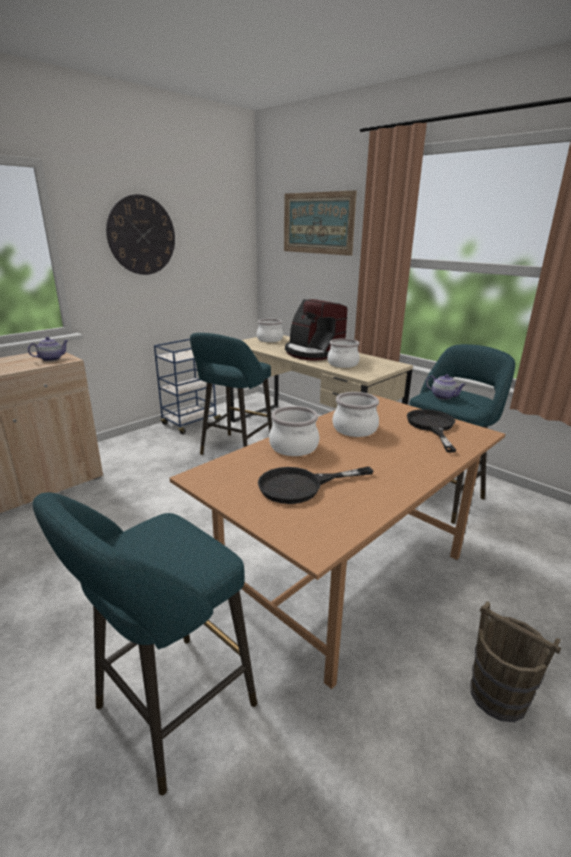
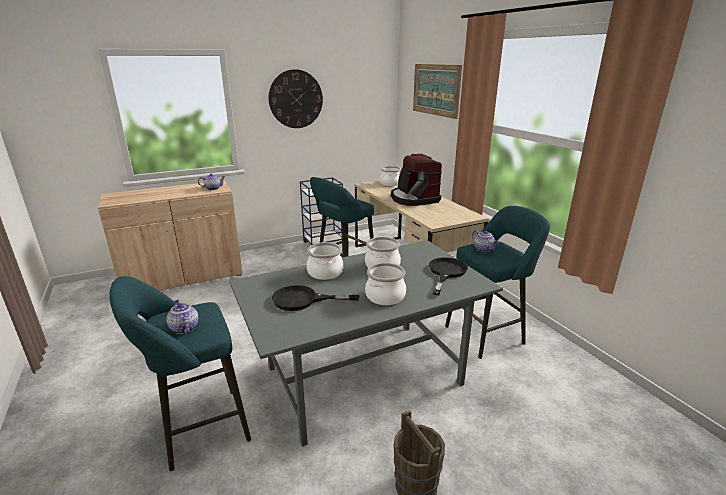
camera: 20 degrees right, 0 degrees up
(164, 560) = (184, 328): none -> teapot
(343, 364) = (428, 211): cooking pot -> cooking pot (385, 296)
(345, 575) = (363, 377): brown dining table -> grey dining table

